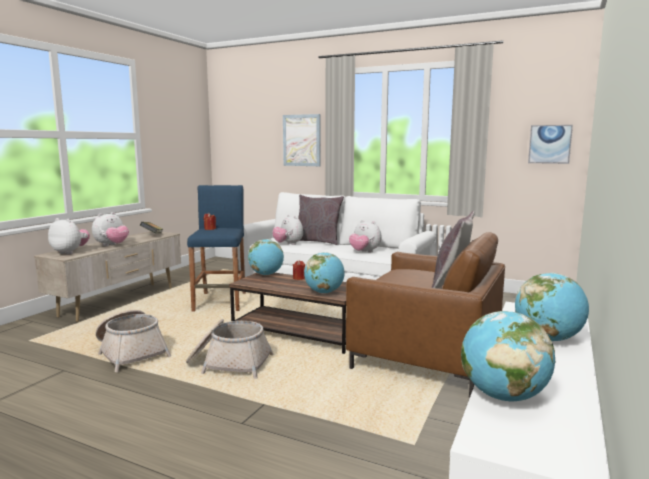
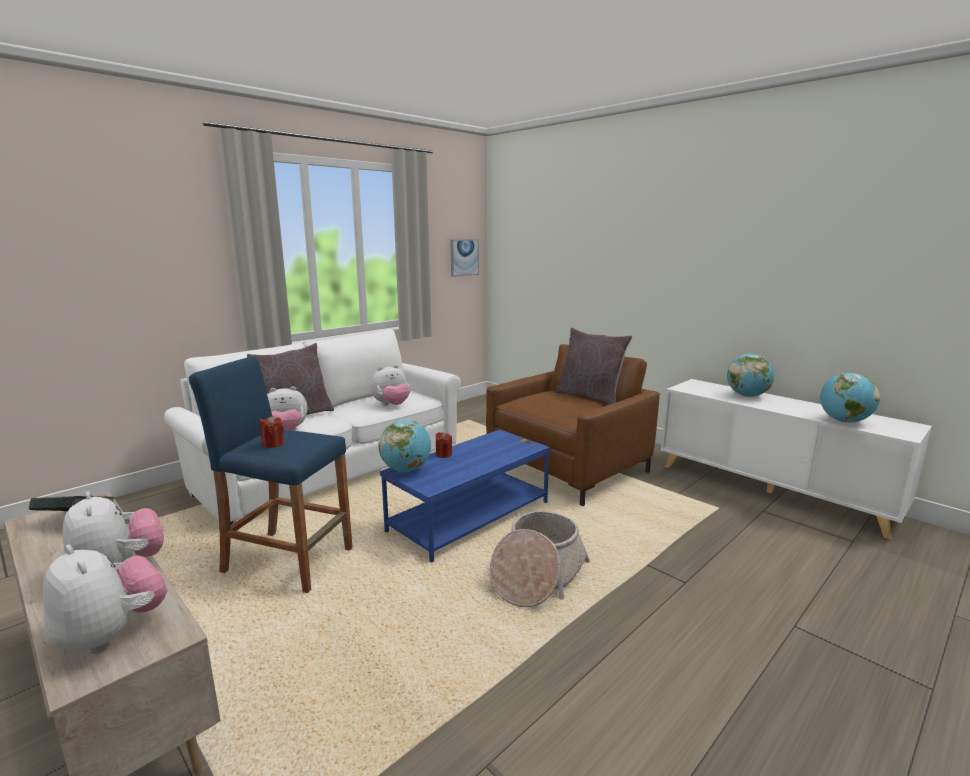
camera: 70 degrees left, 5 degrees up
(70, 252) = (112, 634): plush toy -> plush toy turned 90 degrees clockwise
(131, 352) = (451, 669): basket -> none
(299, 332) = (470, 516): brown coffee table -> blue coffee table
(301, 140) = (173, 264): picture -> none
(324, 292) = (513, 450): globe -> none

